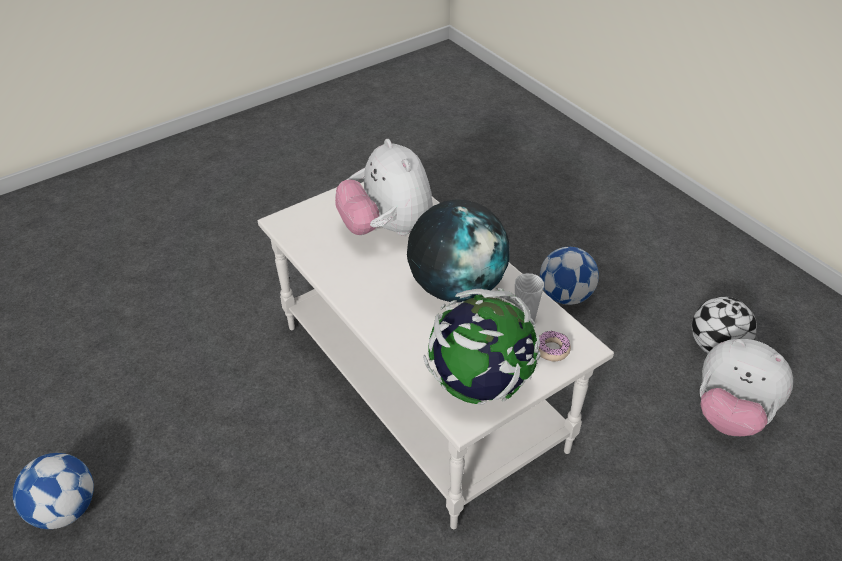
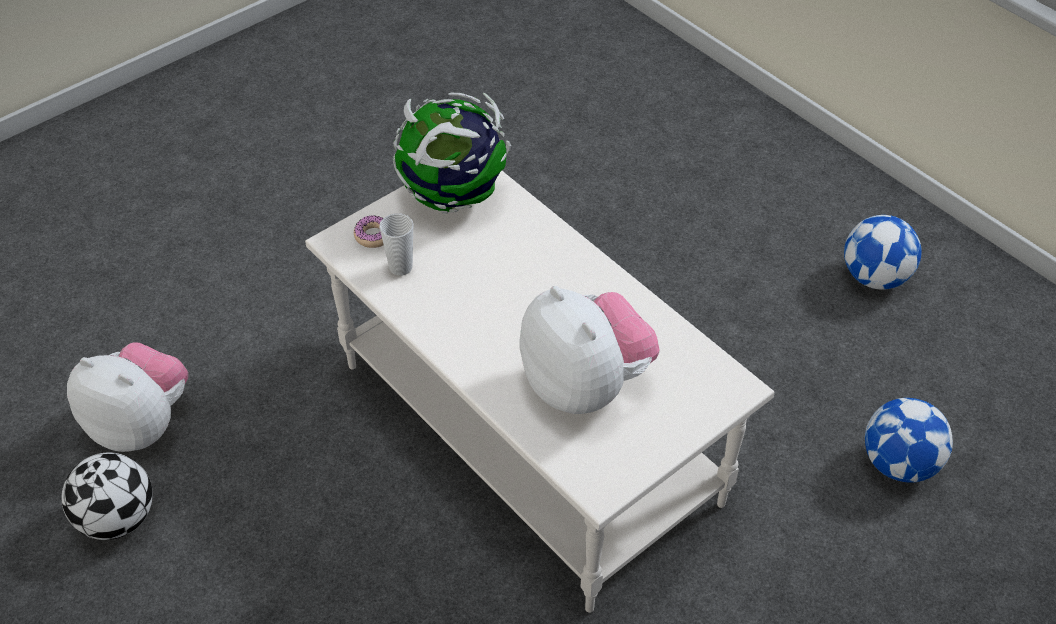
camera: 175 degrees right, 5 degrees up
(456, 287) = (482, 302): globe -> none
(565, 296) = (316, 596): football -> football (898, 463)

